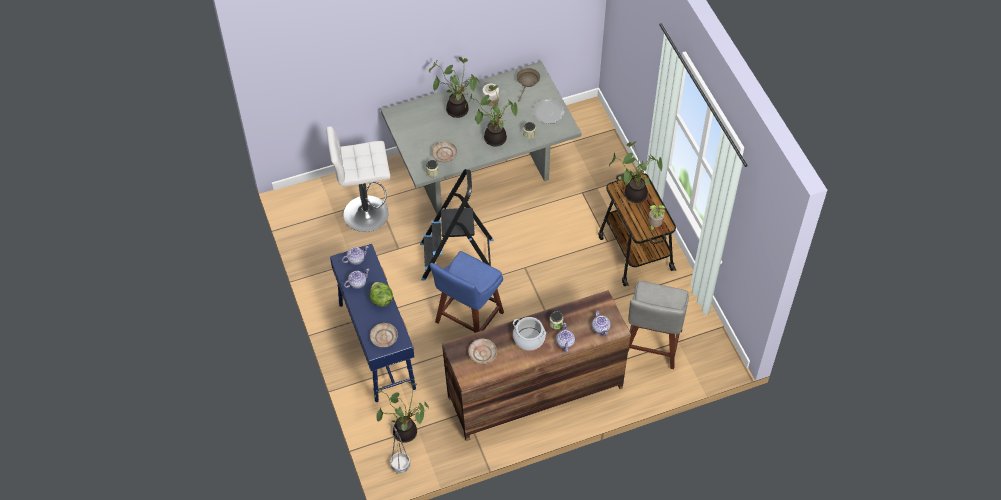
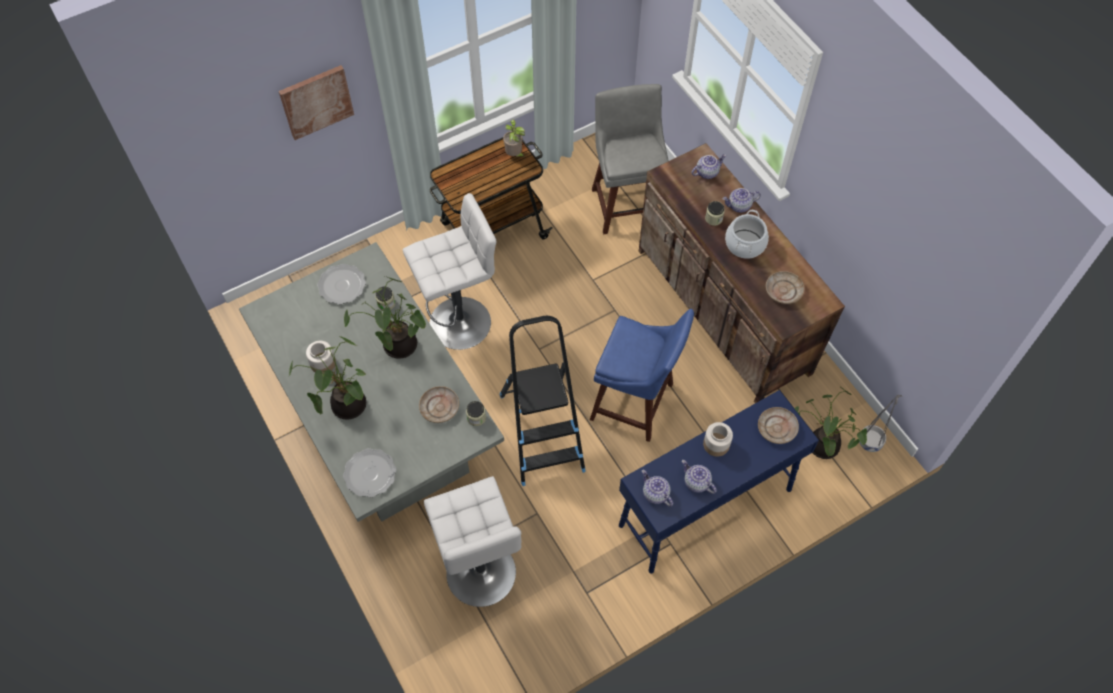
camera: 100 degrees left, 5 degrees up
(381, 300) = (716, 444): lettuce -> jar
(407, 117) = (370, 473): none -> plate
(527, 82) = (283, 320): brown frying pan -> none
(555, 223) = (461, 323): none -> white stool
(634, 193) = (465, 180): potted plant -> none
(649, 62) = (316, 101): none -> picture
(651, 347) = (627, 203): grey chair -> grey chair turned 105 degrees counterclockwise

